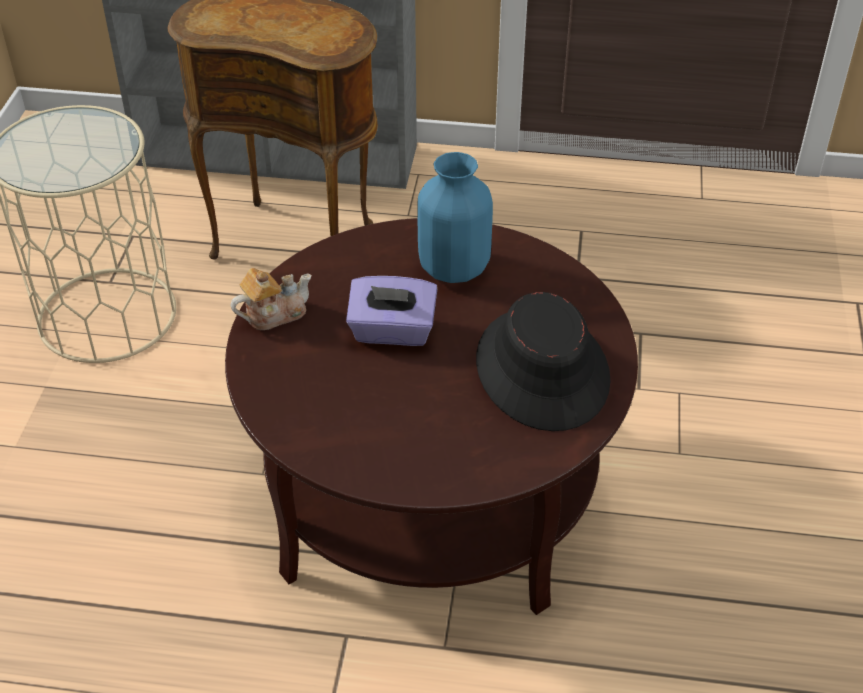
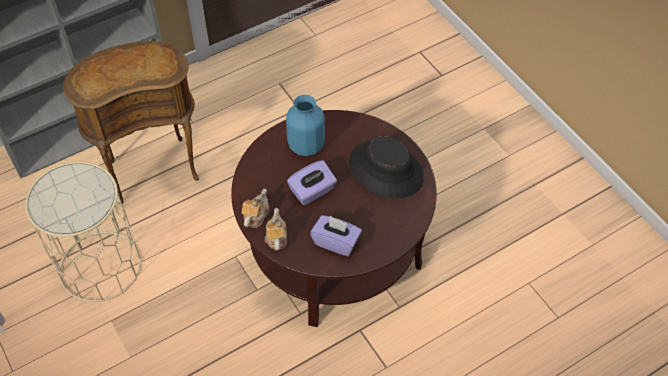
camera: 40 degrees left, 10 degrees up
(268, 359) = (276, 237): none -> teapot
(346, 421) = (336, 242): none -> purple tissue box

